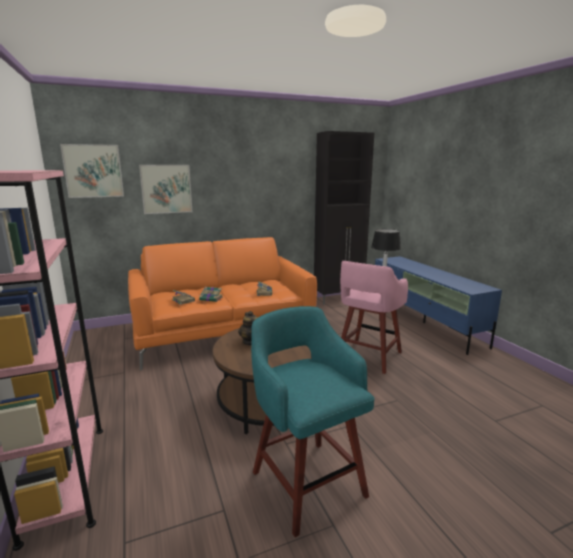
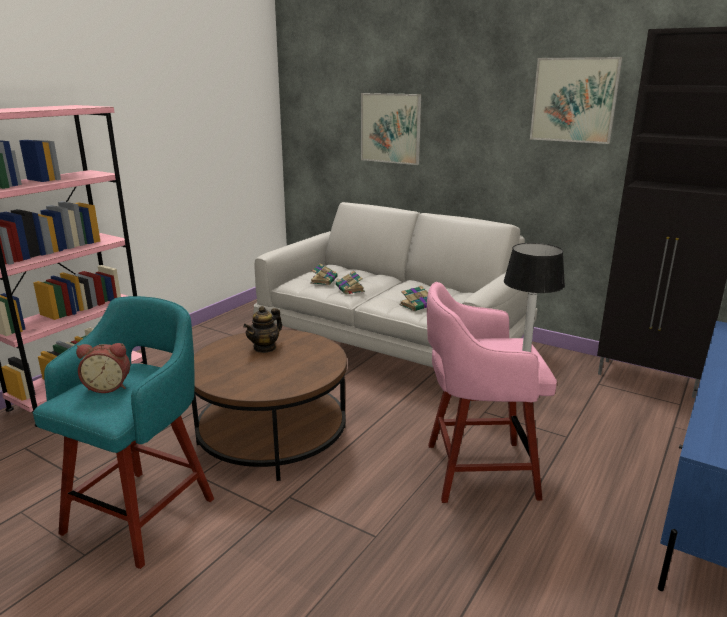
camera: 55 degrees right, 5 degrees up
(93, 171) = (318, 100): picture -> picture (574, 100)
(223, 330) = (394, 344): orange sofa -> grey sofa
(310, 381) = (108, 386): none -> alarm clock

